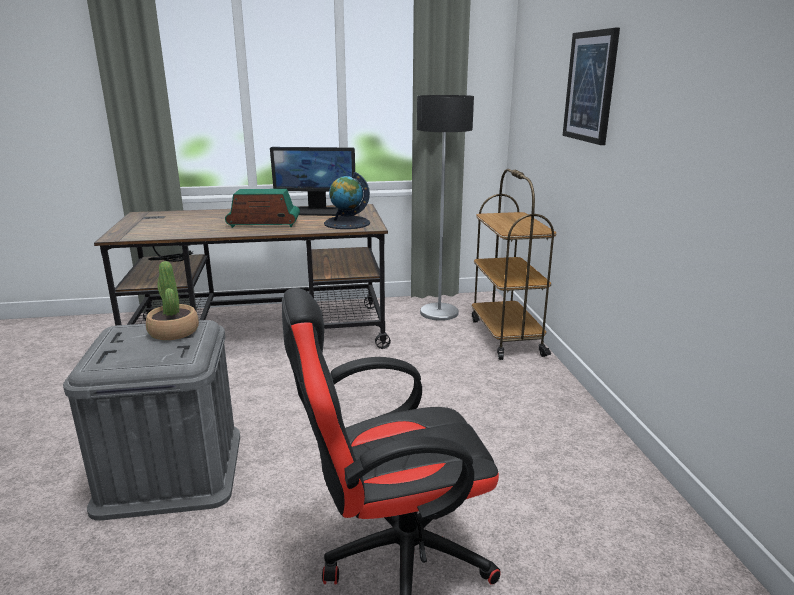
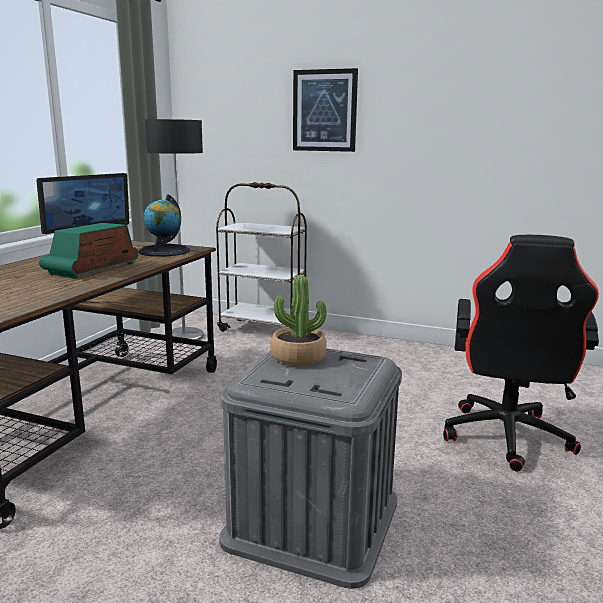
camera: 60 degrees left, 5 degrees down
(506, 336) = (263, 330): brown cart -> white cart

